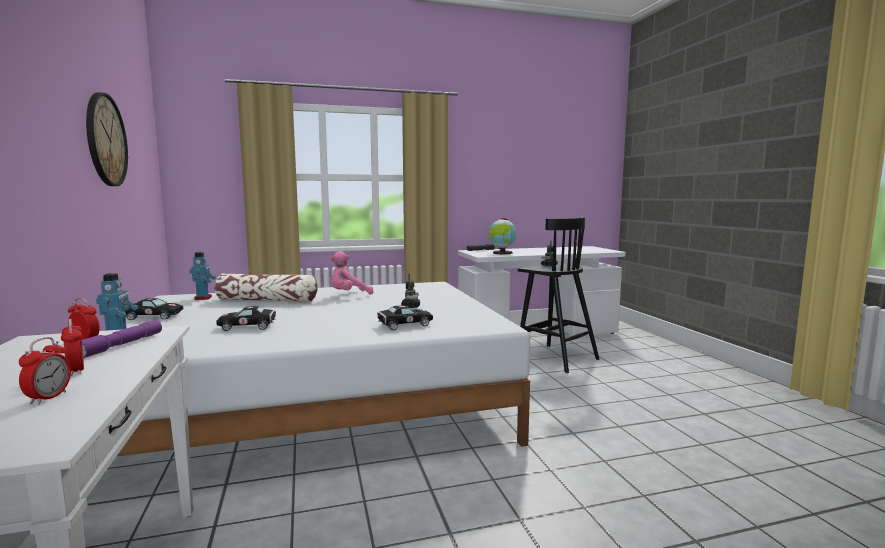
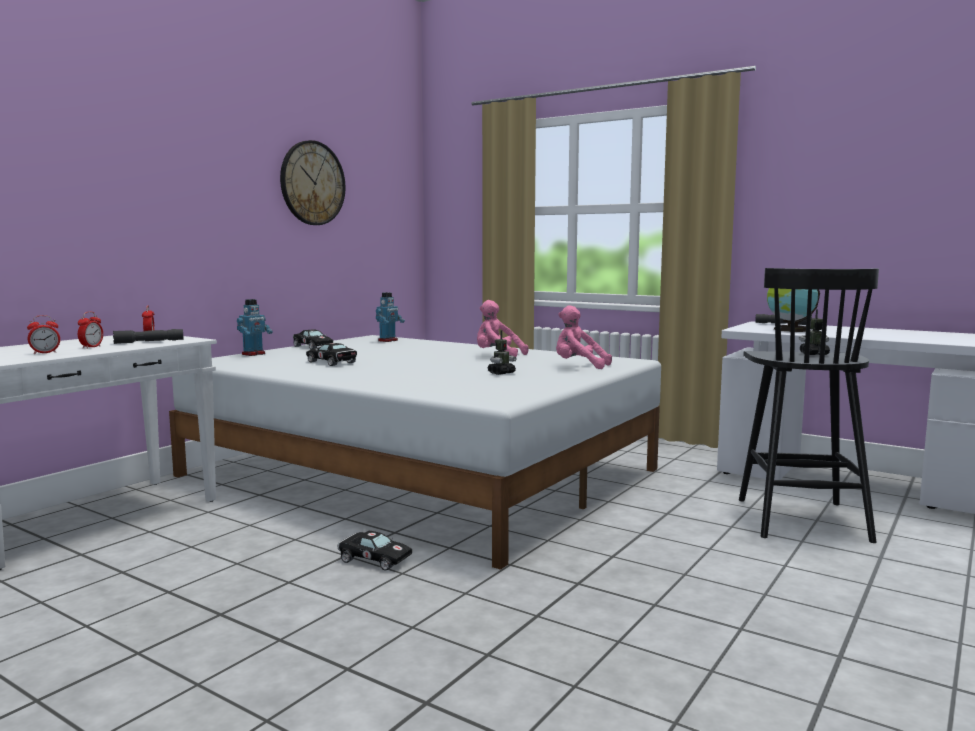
camera: 50 degrees right, 0 degrees up
(122, 345) = (149, 342): purple flashlight -> grey flashlight
(267, 300) = (419, 349): pillow -> none
(403, 325) = (425, 383): black toy car -> black toy car (373, 559)
(429, 293) = (578, 366): none -> pink plush toy

